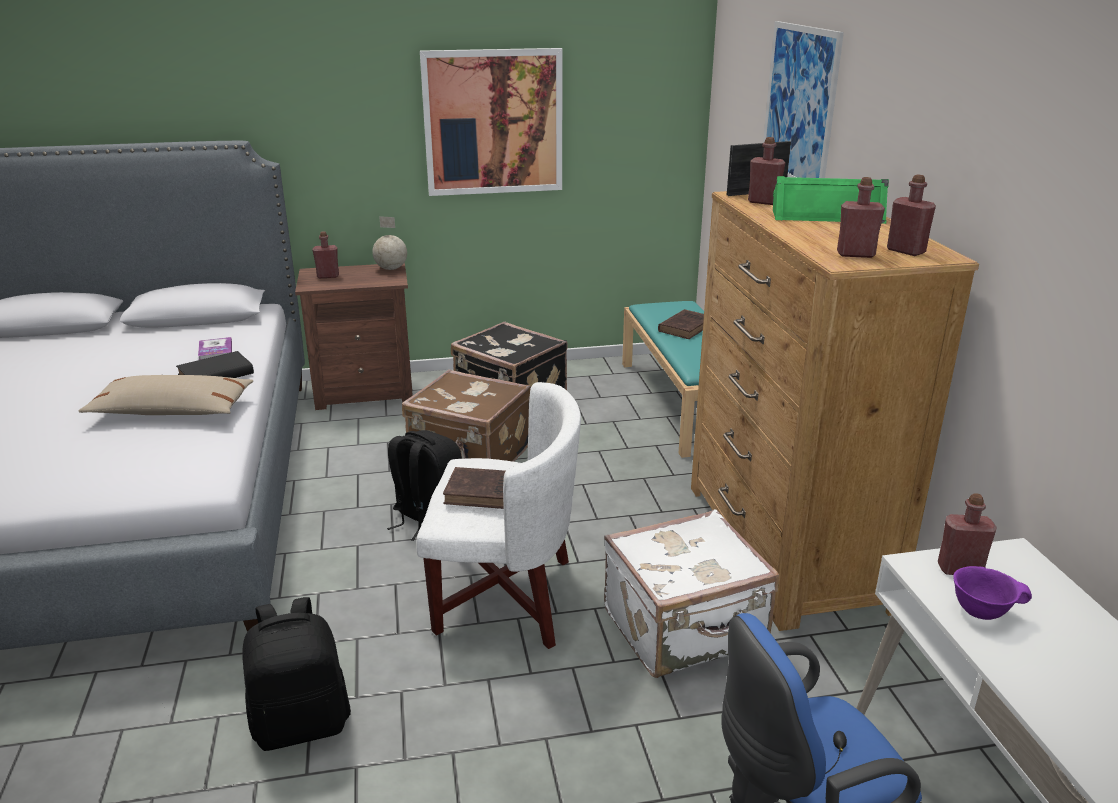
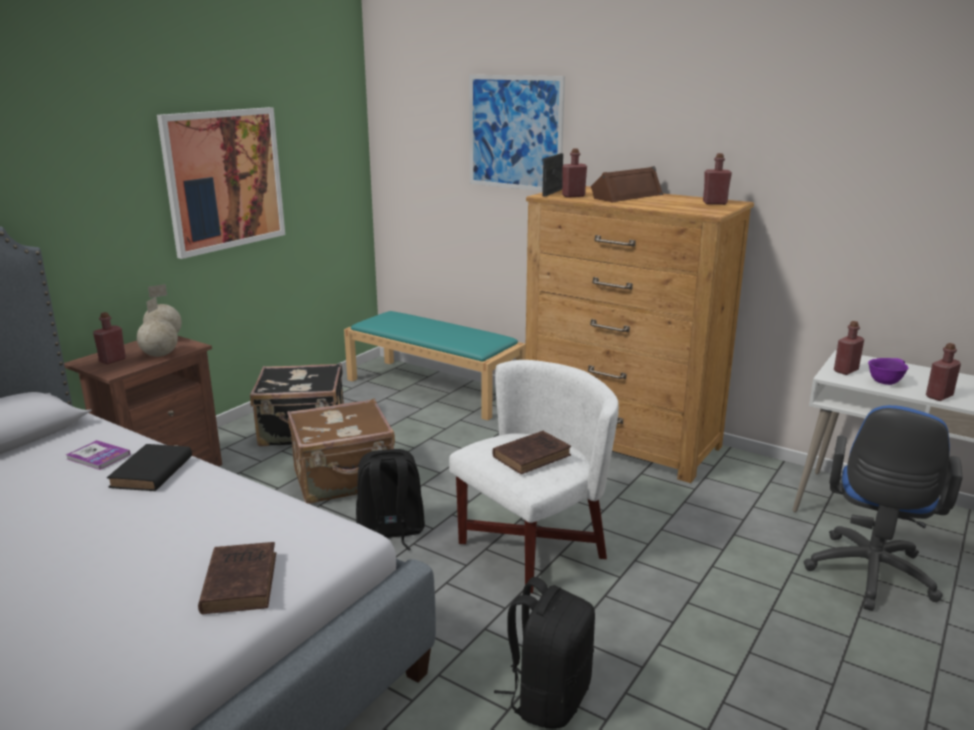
camera: 45 degrees left, 5 degrees down
(172, 411) = (178, 512): beige pillow -> none
(361, 282) = (160, 355): none -> globe
(686, 327) = (422, 326): brown book -> brown book (240, 581)
(686, 630) = (652, 507): white suitcase -> none
(827, 215) = (626, 196): green speaker -> brown speaker
(855, 254) = (702, 208): red bottle -> red bottle (939, 396)

